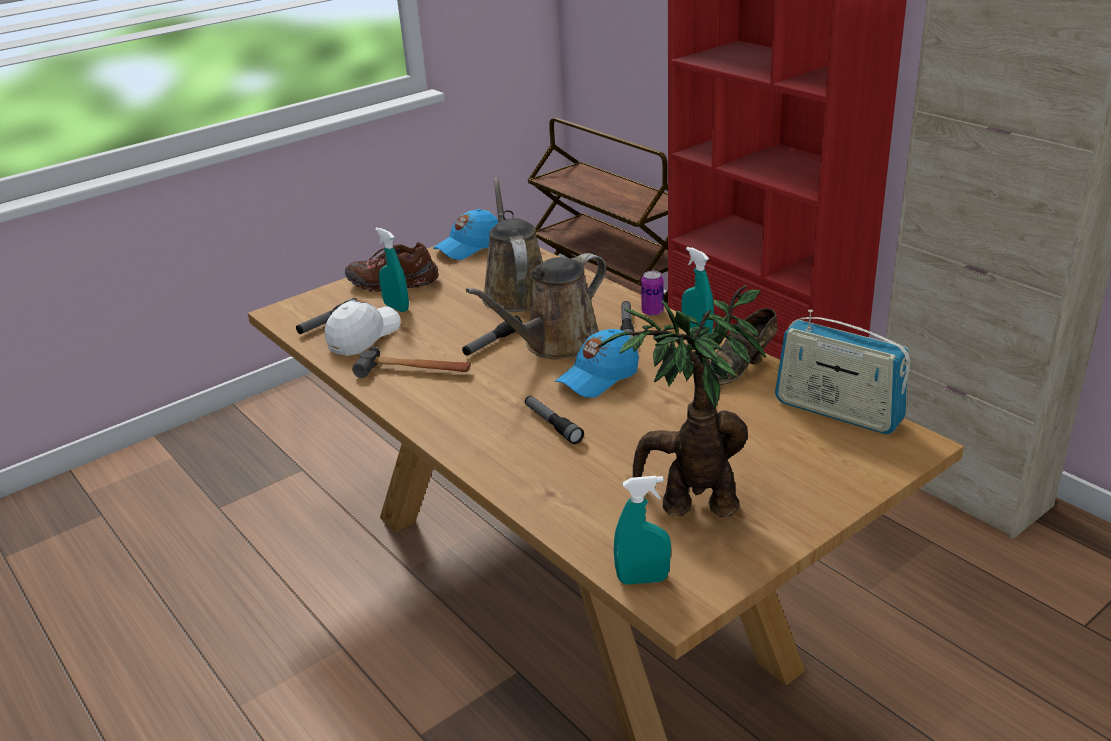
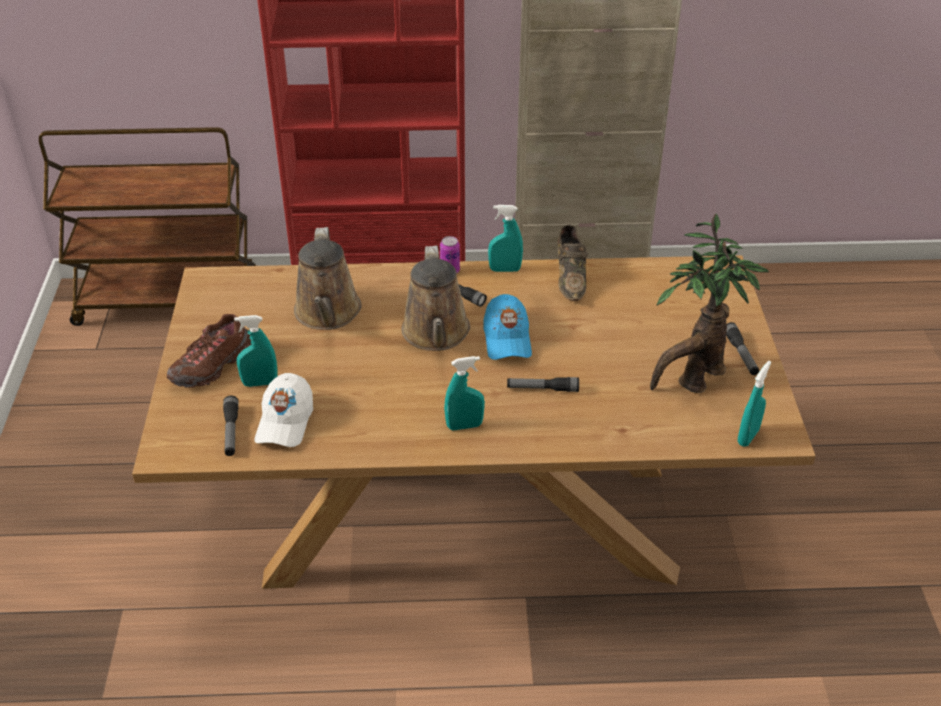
camera: 55 degrees left, 10 degrees up
(363, 336) = (285, 422): white cap -> white cap turned 150 degrees counterclockwise
(414, 371) = (382, 419): hammer -> none
(451, 410) = (464, 426): none -> turquoise spray bottle
(469, 247) = (210, 298): blue cap -> none
(492, 343) = (392, 361): flashlight -> flashlight (740, 354)
(515, 292) = (327, 314): brown watering can -> brown watering can turned 120 degrees counterclockwise
(838, 411) = (662, 273): radio -> none

